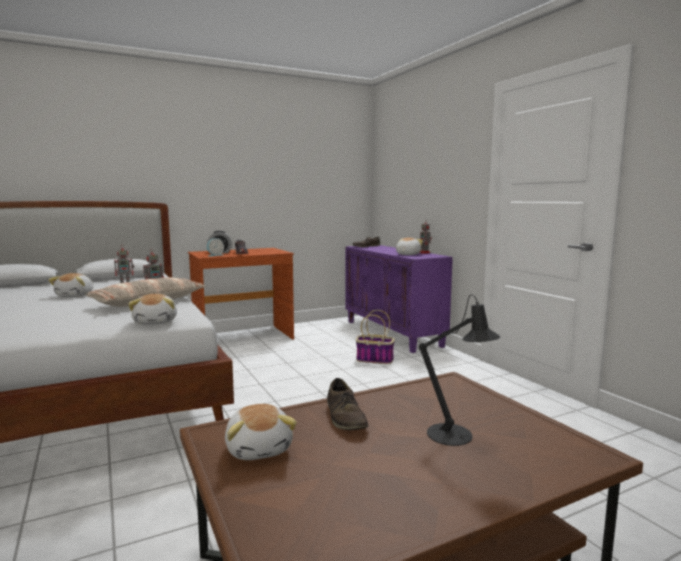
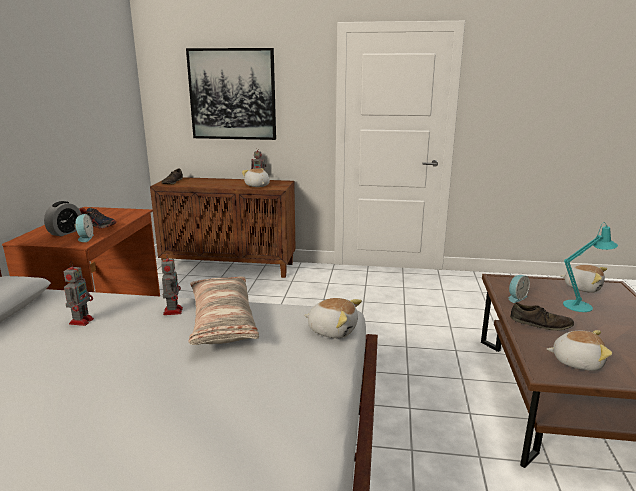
camera: 55 degrees left, 10 degrees up
(76, 295) = (92, 361): plush toy -> plush toy (582, 287)
(374, 360) = (276, 296): basket -> none
(393, 333) = (230, 266): purple cabinet -> brown cabinet
(409, 396) = (516, 297): none -> alarm clock
(418, 170) = (232, 94): none -> picture
(455, 436) = (581, 305): black table lamp -> turquoise table lamp

